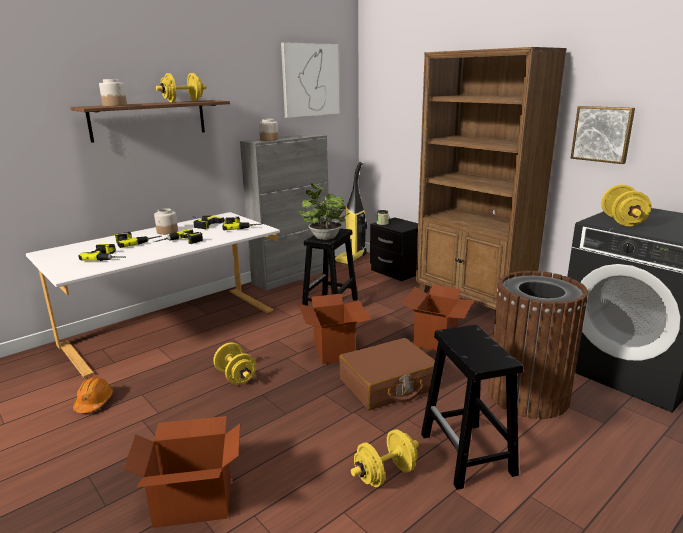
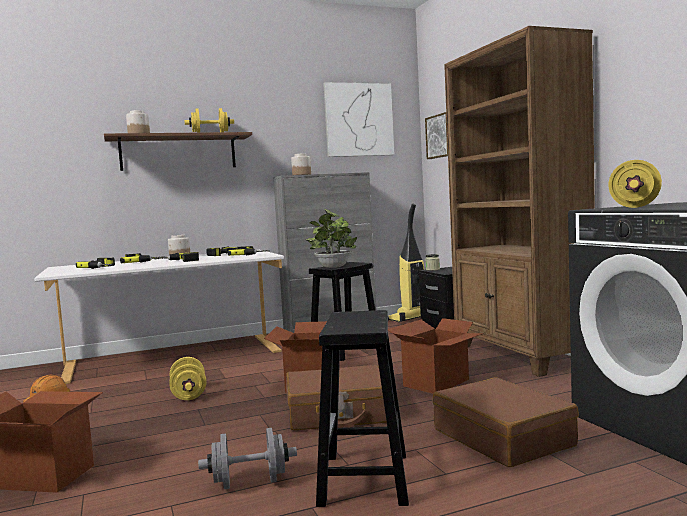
camera: 20 degrees right, 15 degrees down
(385, 474) = (250, 482): yellow dumbbell -> grey dumbbell
(527, 395) = (503, 438): brown trash can -> brown suitcase
(602, 134) = (643, 120): picture -> picture (440, 136)

